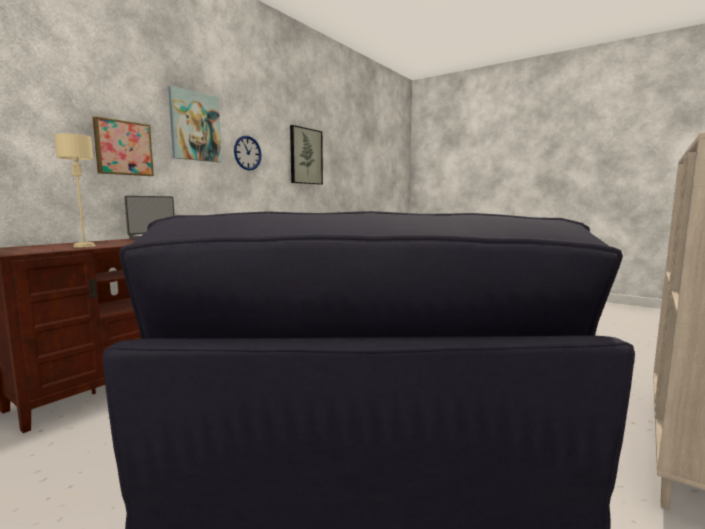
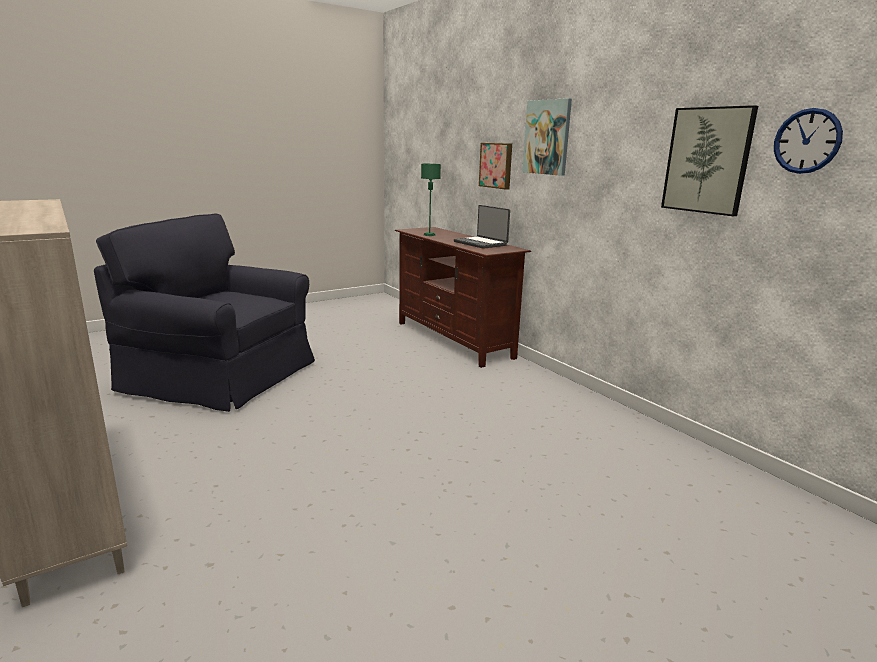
camera: 110 degrees right, 10 degrees up
(84, 246) = (429, 235): beige table lamp -> green table lamp
(247, 153) = (599, 162): wall clock -> wall clock (807, 141)

